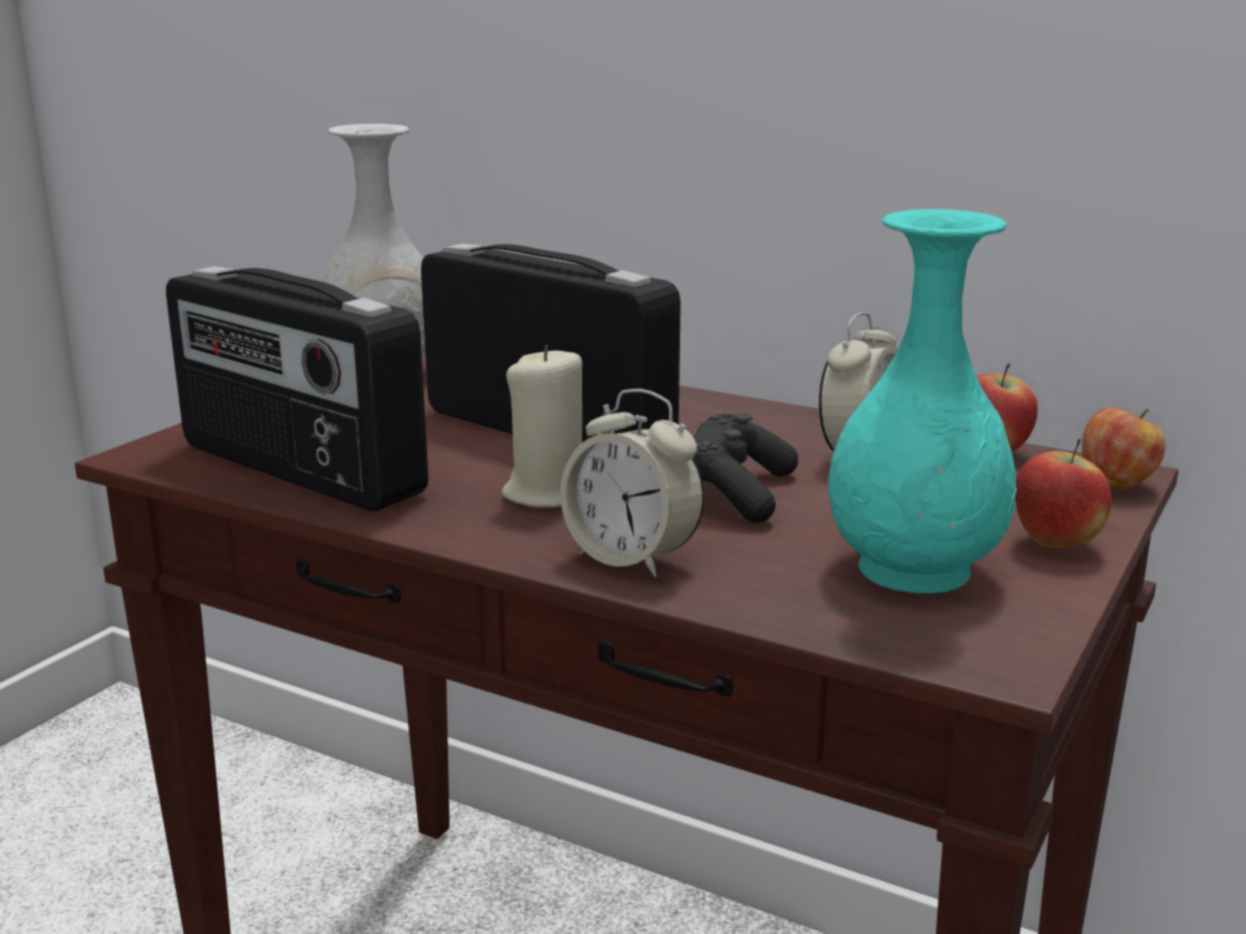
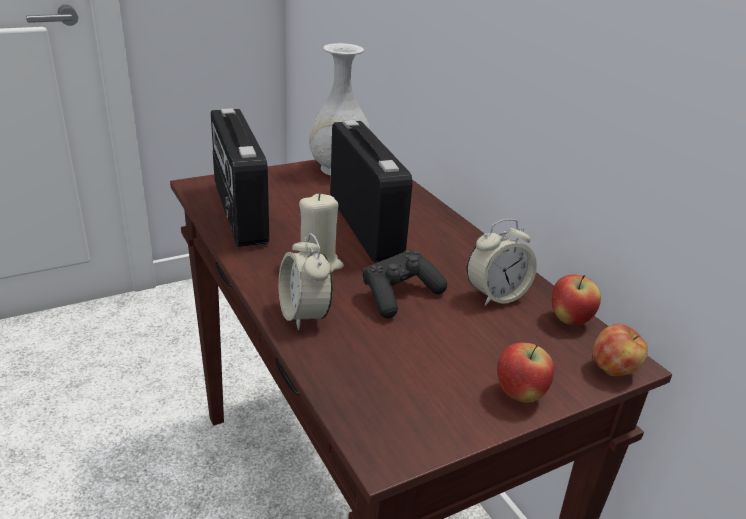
camera: 30 degrees right, 10 degrees up
(916, 570) = (423, 378): turquoise vase -> none

